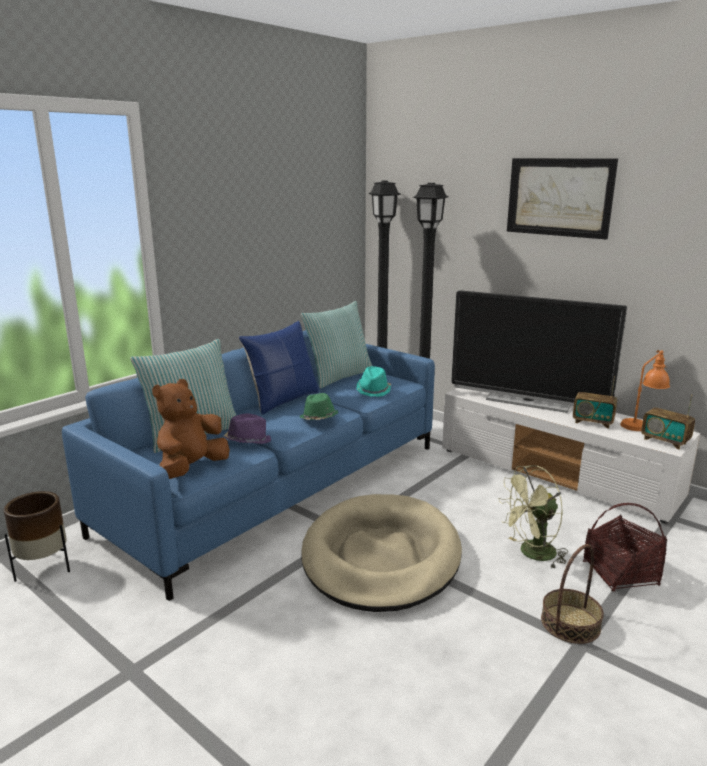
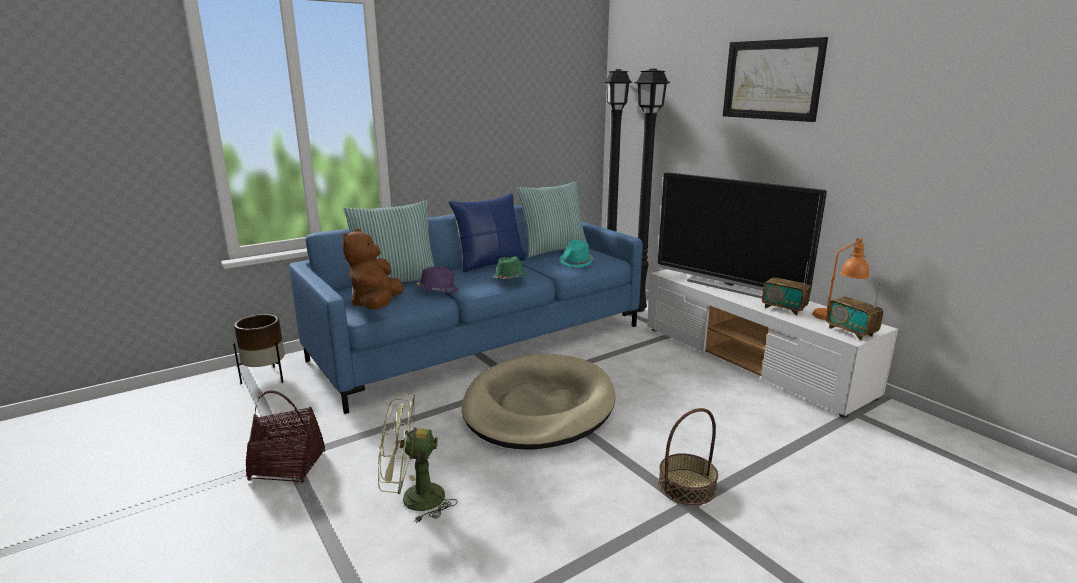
camera: 15 degrees right, 0 degrees up
(191, 468) = (377, 305): brown plush toy -> brown plush toy turned 45 degrees counterclockwise
(531, 554) = (683, 424): green fan -> green fan (413, 500)
(620, 573) = (766, 453): basket -> basket (288, 466)

